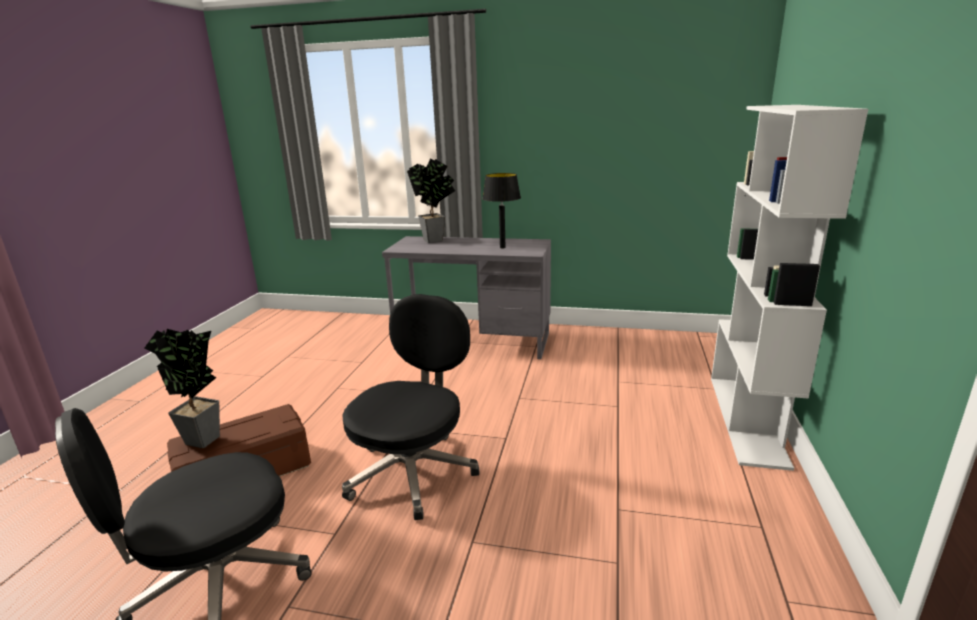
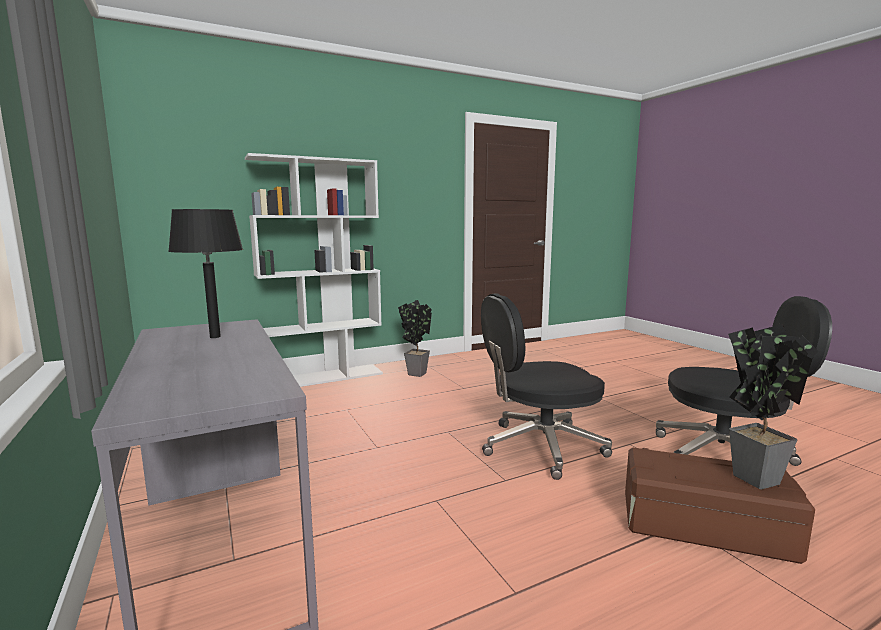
camera: 130 degrees left, 10 degrees down
(436, 240) = (160, 382): potted plant -> potted plant (415, 373)

